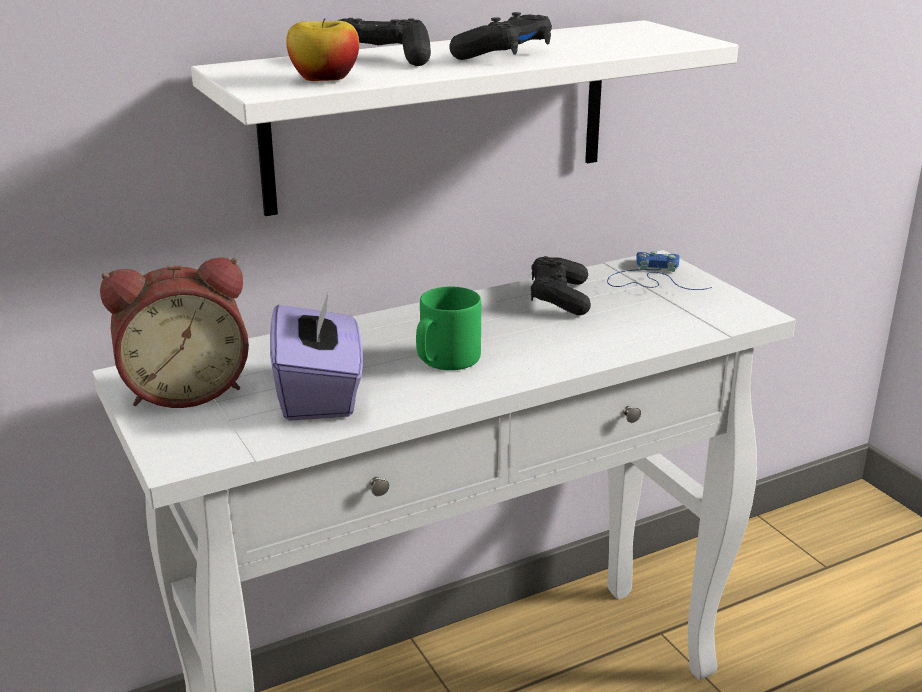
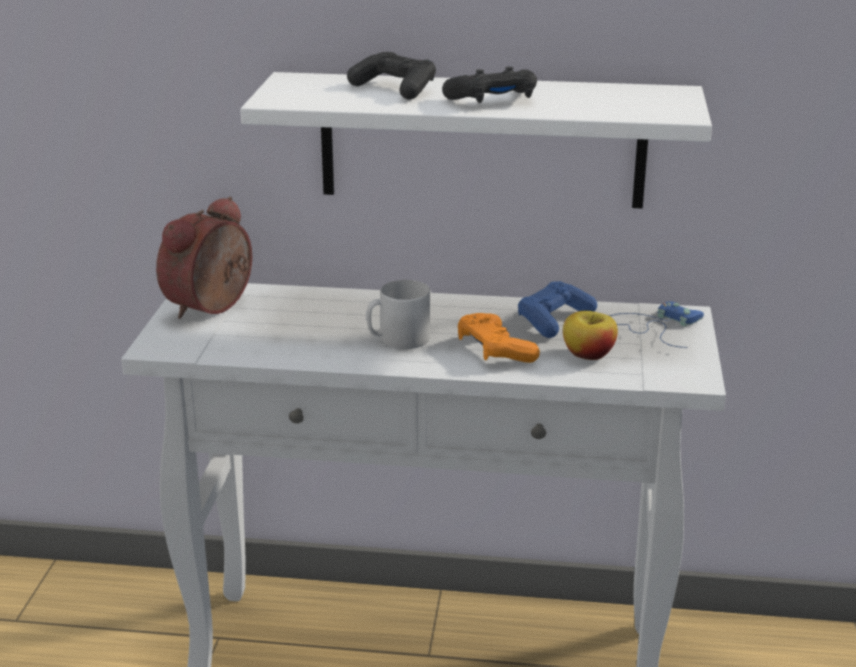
camera: 35 degrees right, 0 degrees up
(185, 390) = (213, 307): alarm clock -> alarm clock turned 105 degrees clockwise
(320, 394) = (287, 335): purple tissue box -> none
(325, 79) = (324, 99): apple -> apple (588, 355)
(445, 360) = (398, 339): green mug -> grey mug
(552, 342) = (495, 350): none -> orange game controller
(559, 298) = (554, 320): black game controller -> blue game controller

